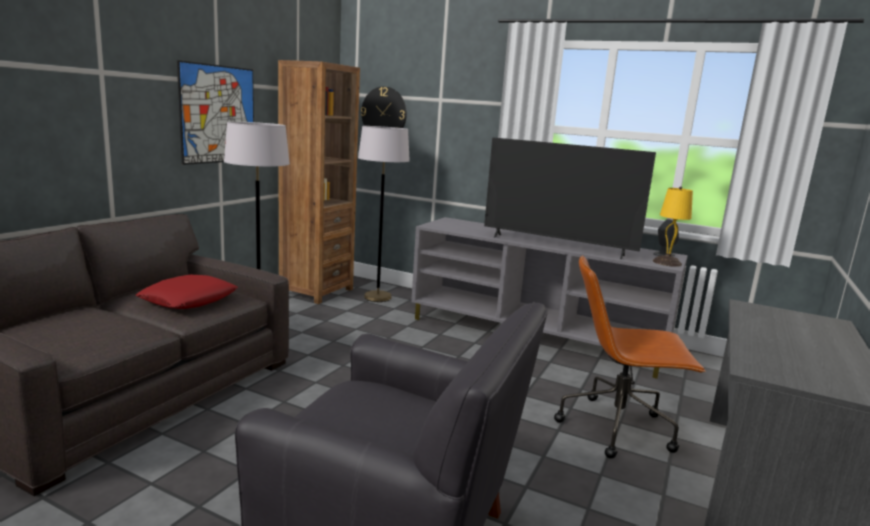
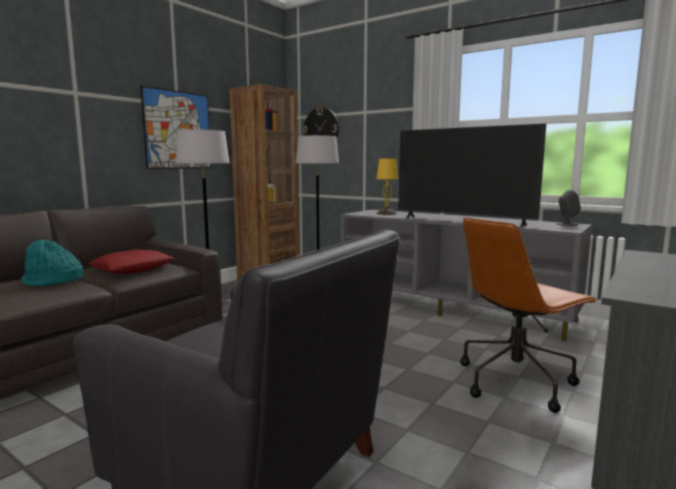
camera: 10 degrees right, 5 degrees down
(102, 322) = (52, 281): none -> turquoise hat
(618, 427) = (516, 381): brown office chair -> brown office chair turned 45 degrees counterclockwise
(666, 262) = (567, 228): yellow table lamp -> yellow table lamp (386, 213)

